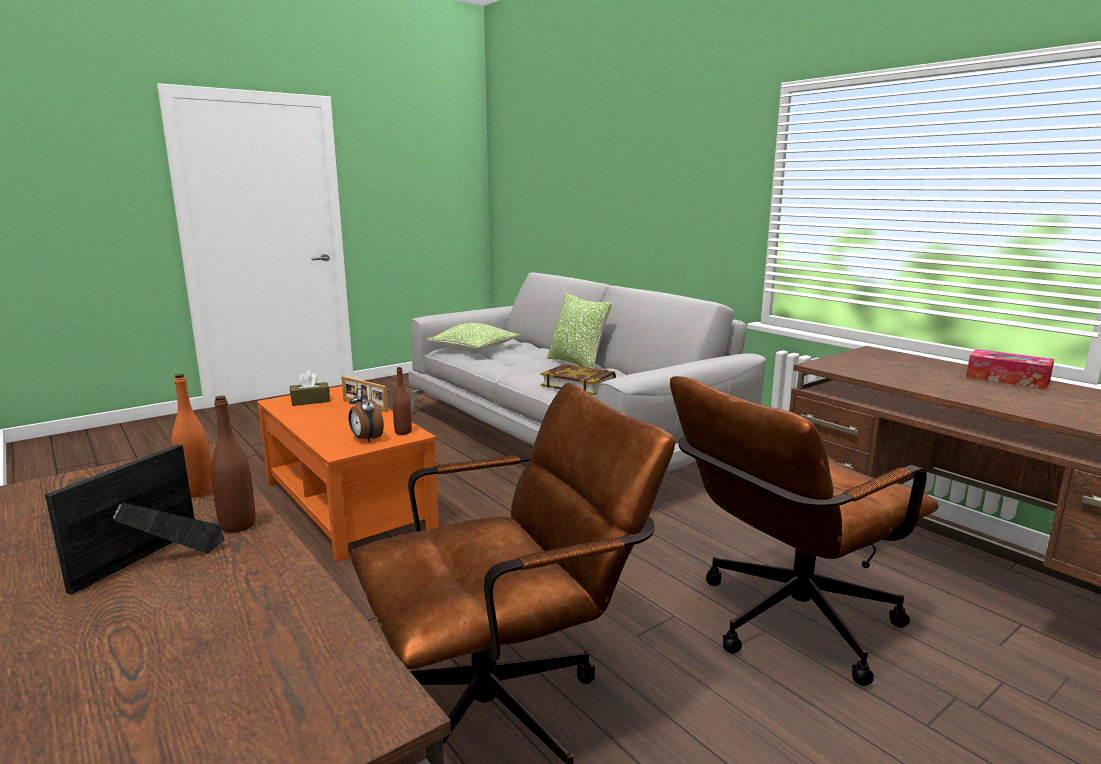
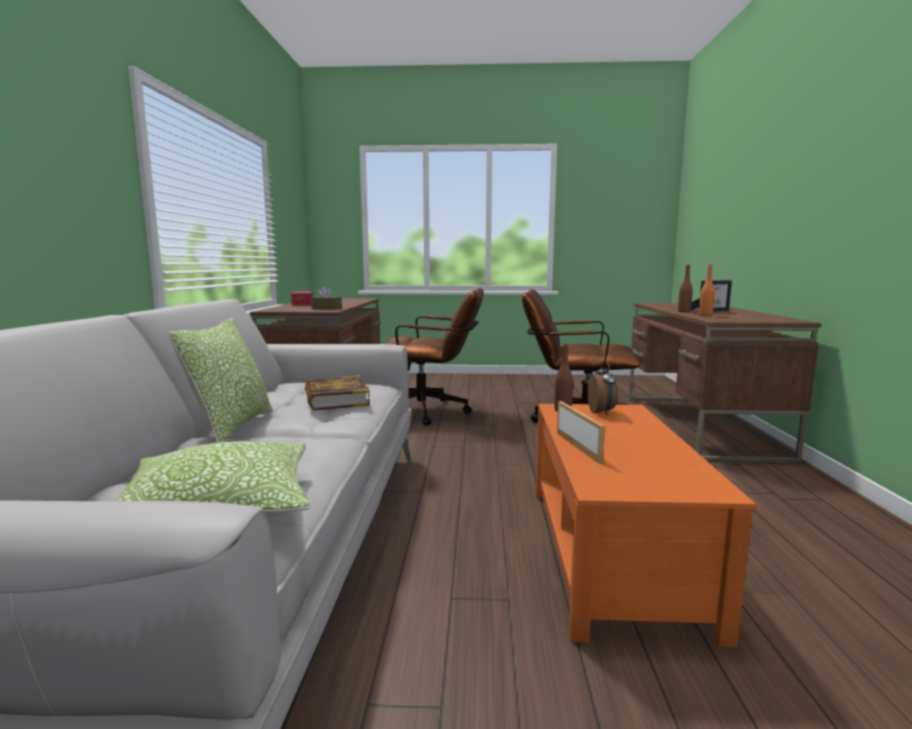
camera: 140 degrees left, 5 degrees down
(310, 401) = (654, 475): brown tissue box -> brown tissue box (327, 308)

